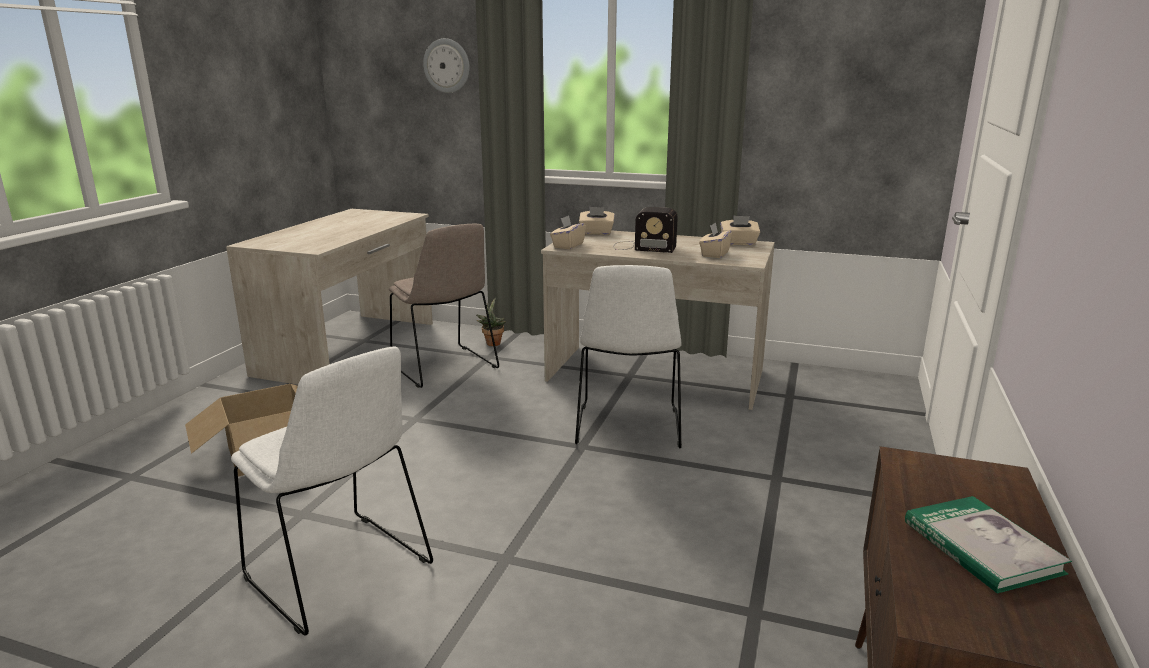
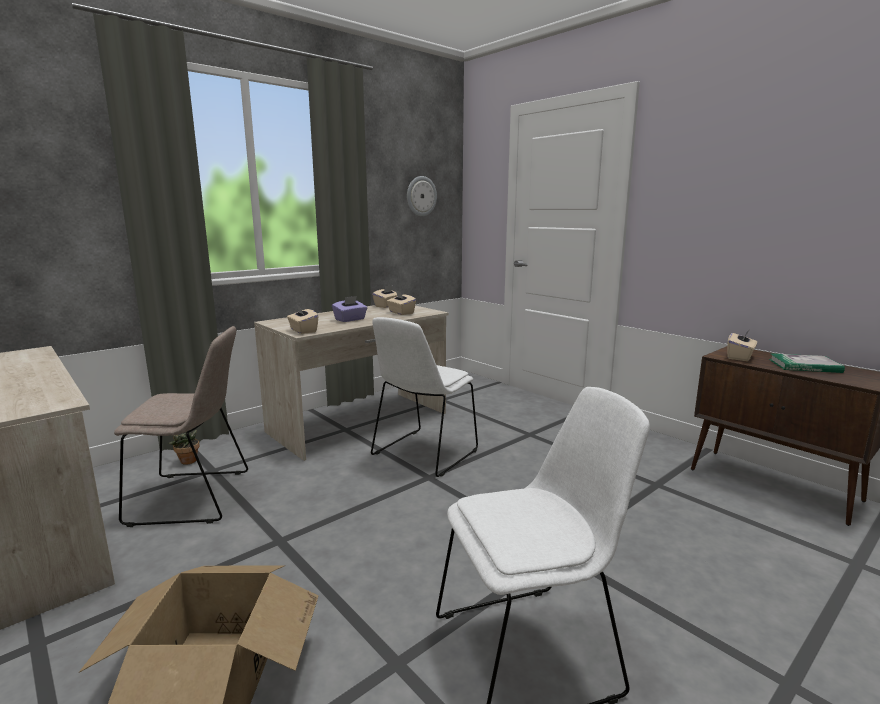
camera: 60 degrees left, 5 degrees down
(447, 66) = (53, 166): wall clock -> wall clock (421, 196)
(596, 233) = (285, 320): beige tissue box -> beige tissue box (740, 357)
(628, 428) = (423, 454): white chair -> white chair turned 90 degrees clockwise
(642, 247) = (350, 319): radio -> purple tissue box

